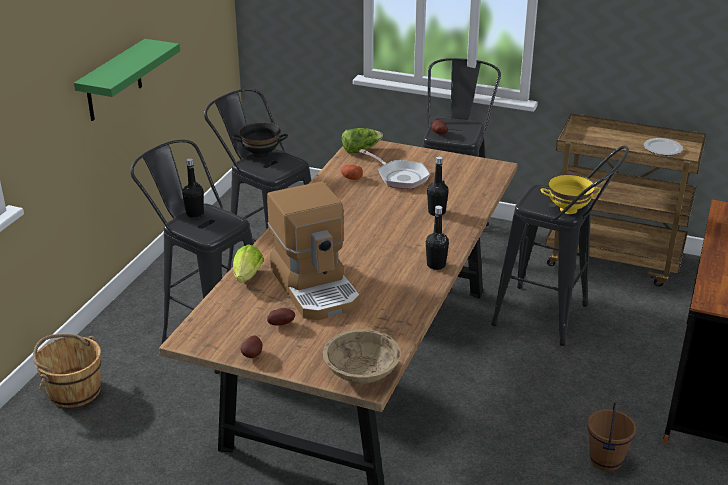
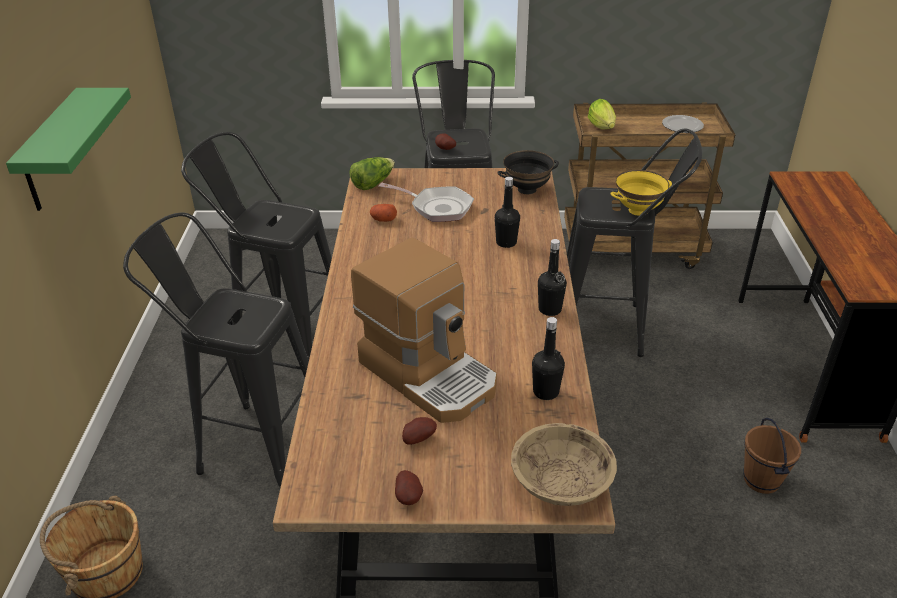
camera: 20 degrees left, 5 degrees up
(195, 214) = (215, 306): black bottle -> black bottle (546, 392)
(247, 278) = (335, 383): lettuce -> lettuce (602, 128)
(261, 154) = (257, 210): black bowl -> black bowl (527, 189)

